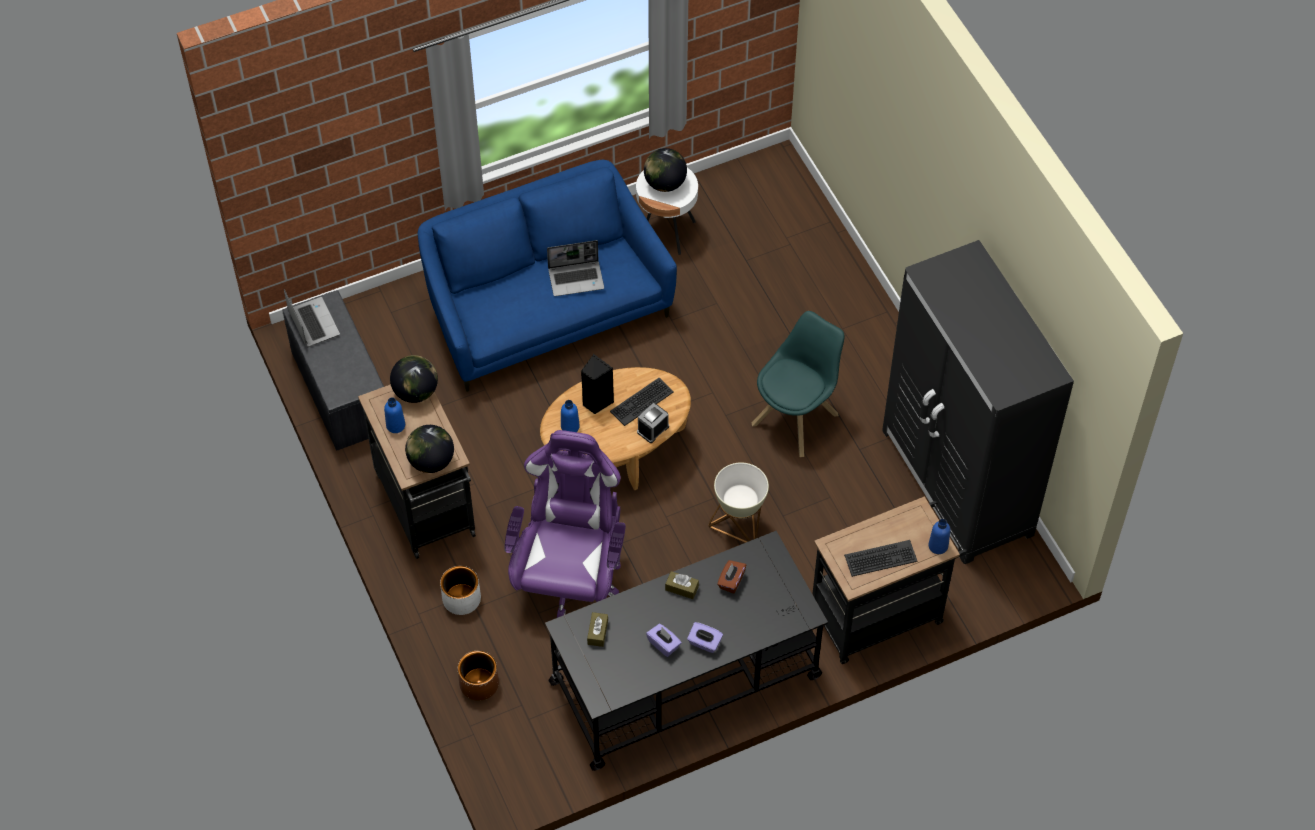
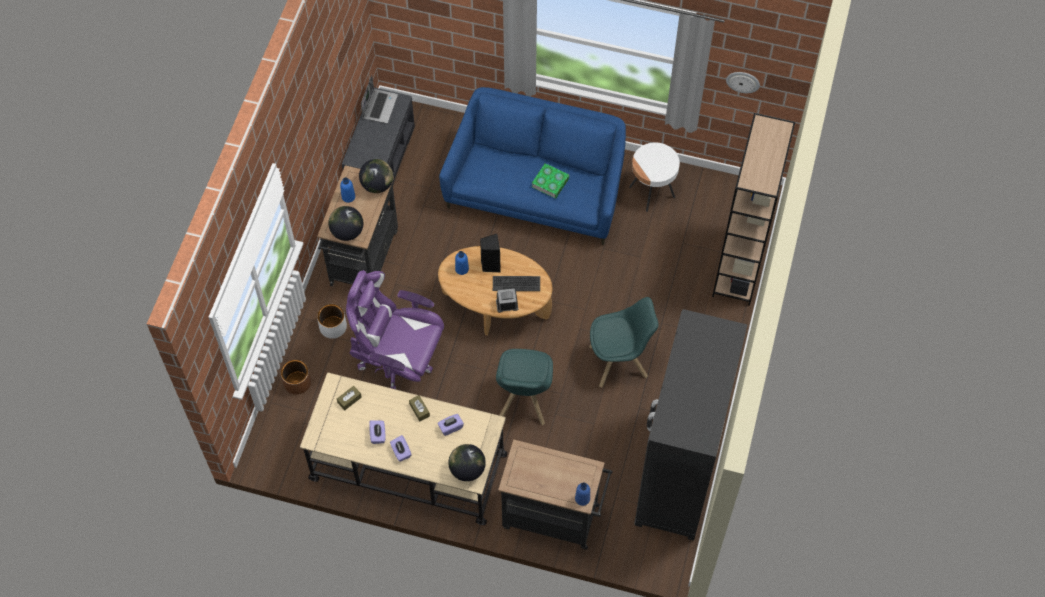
camera: 40 degrees right, 5 degrees up
(570, 580) = (400, 361): purple office chair -> purple office chair turned 120 degrees counterclockwise
(576, 278) = (550, 182): laptop -> book
(665, 183) = (656, 160): globe -> globe (467, 469)
(686, 679) = (408, 467): black desk -> beige desk
(725, 26) = (743, 81): none -> wall clock
(731, 581) = (450, 427): brown tissue box -> purple tissue box
(738, 525) = (524, 400): planter -> turquoise chair
(823, 245) = (739, 266): none -> beige bookcase
(881, 559) = (541, 480): keyboard -> none

